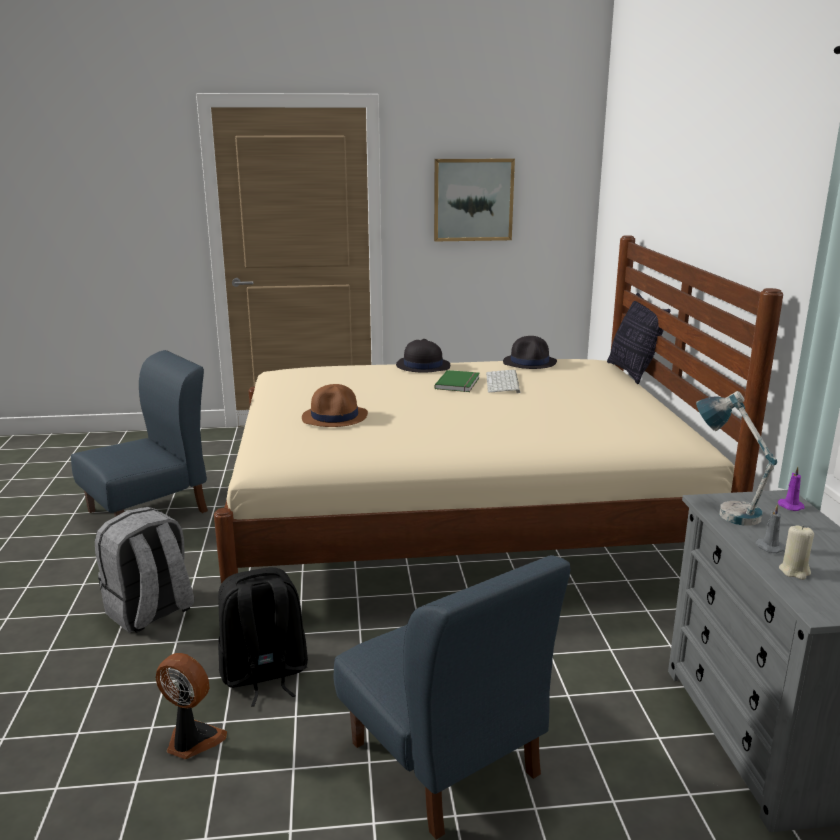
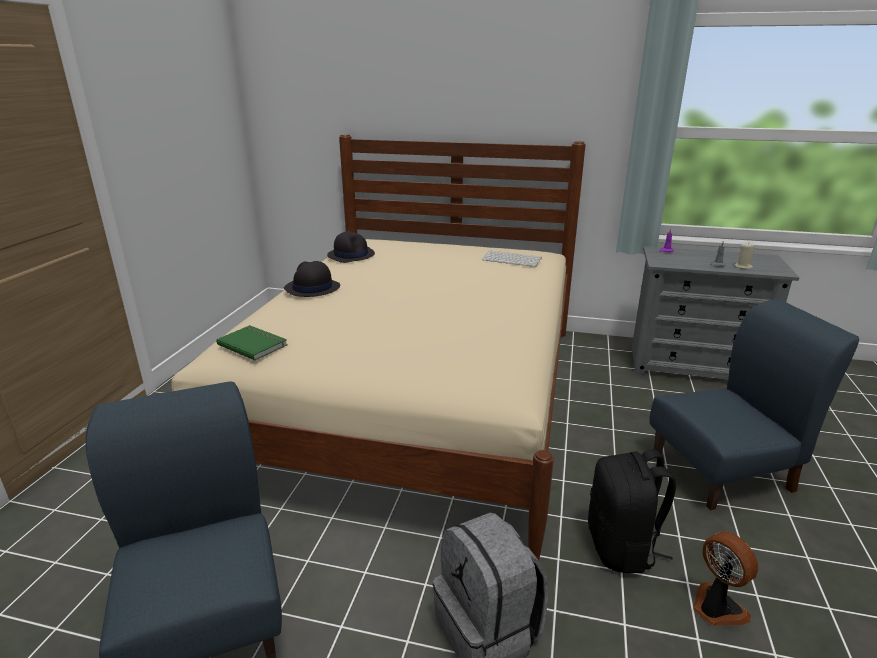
camera: 70 degrees left, 5 degrees up
(192, 741) = (716, 608): fan -> fan turned 105 degrees clockwise
(335, 417) = (425, 342): brown hat -> none
(459, 383) = (380, 283): green book -> green book (254, 344)
(473, 200) = (170, 121): picture -> none
(503, 383) = (394, 270): keyboard -> keyboard (512, 259)
(632, 373) = (399, 238): pillow -> none
(725, 509) = (670, 262): table lamp -> none

